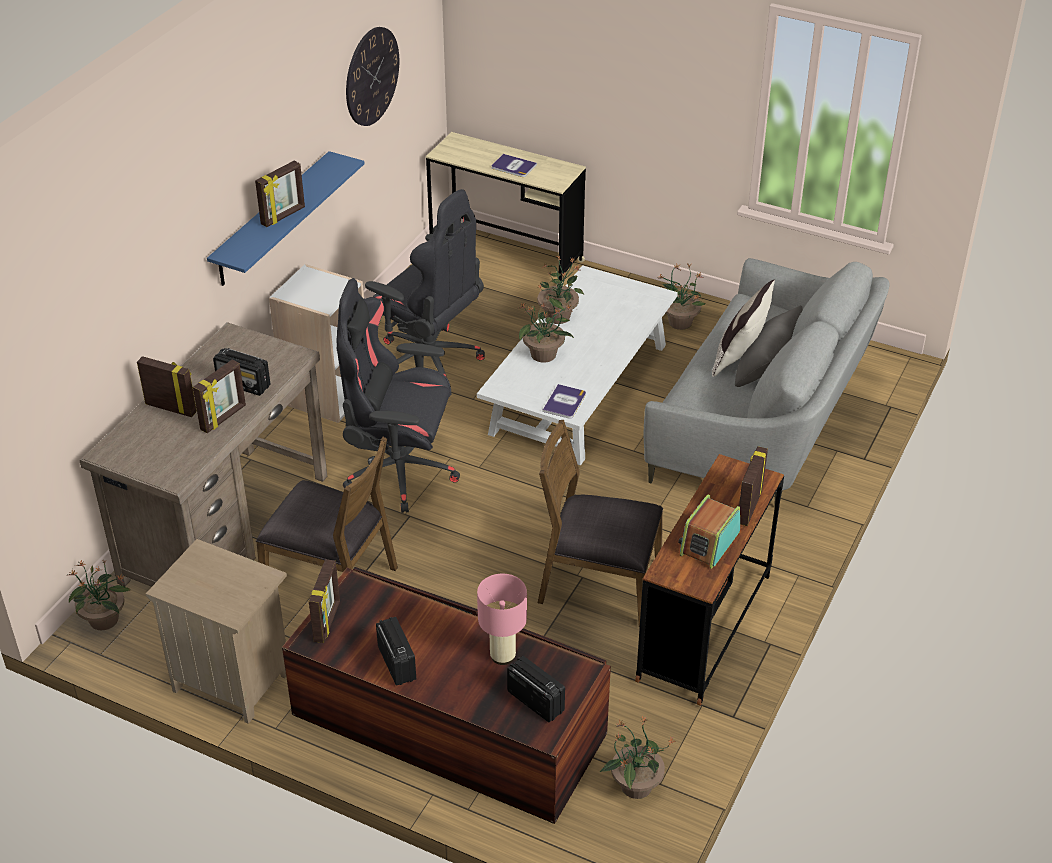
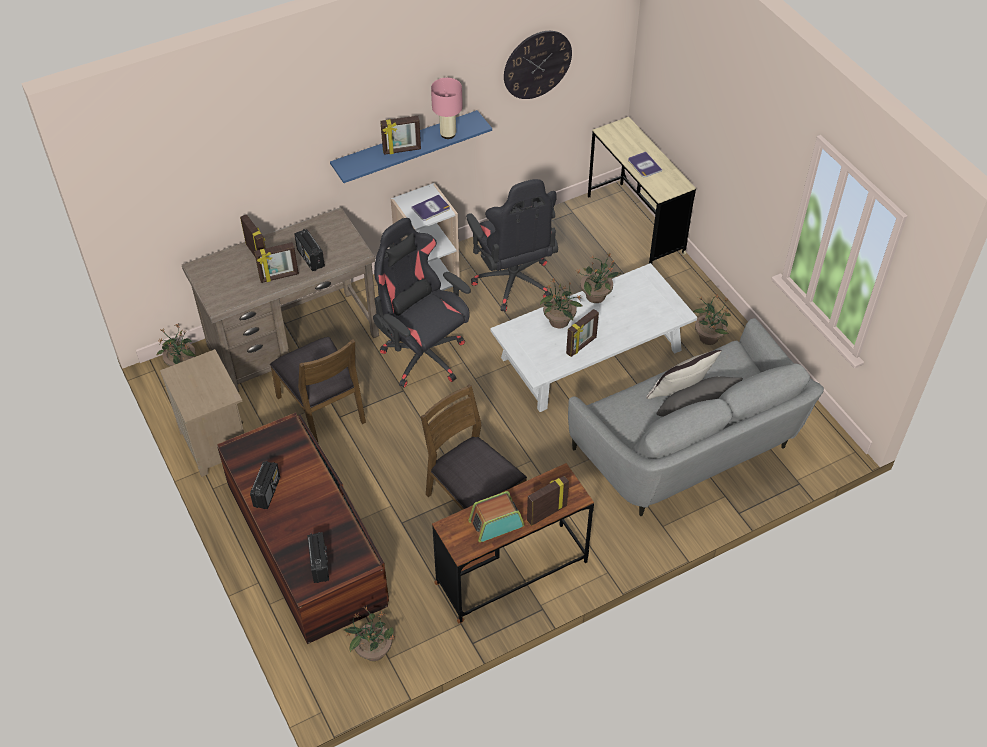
camera: 35 degrees right, 10 degrees up
(328, 622) = (254, 442): picture frame -> picture frame (581, 346)
(503, 656) = (328, 524): pink table lamp -> pink table lamp (448, 134)
(564, 402) = (539, 364): book -> book (431, 208)

